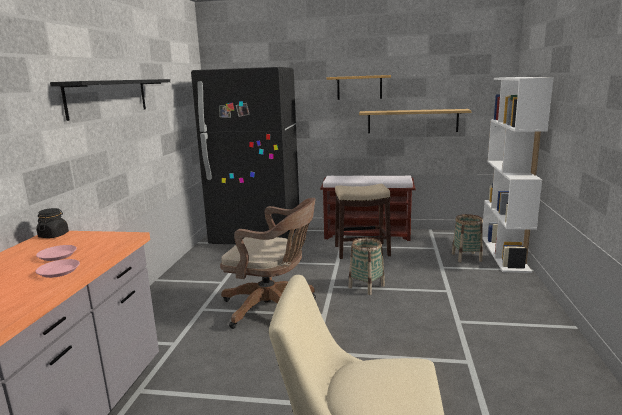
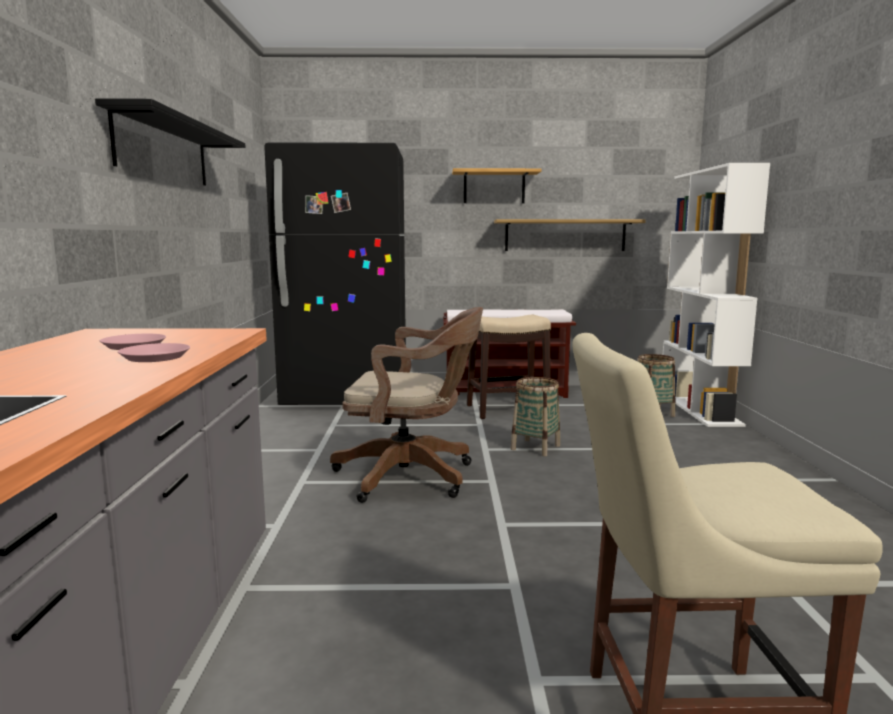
camera: 10 degrees left, 5 degrees down
(54, 235) = (104, 332): black jar -> none

